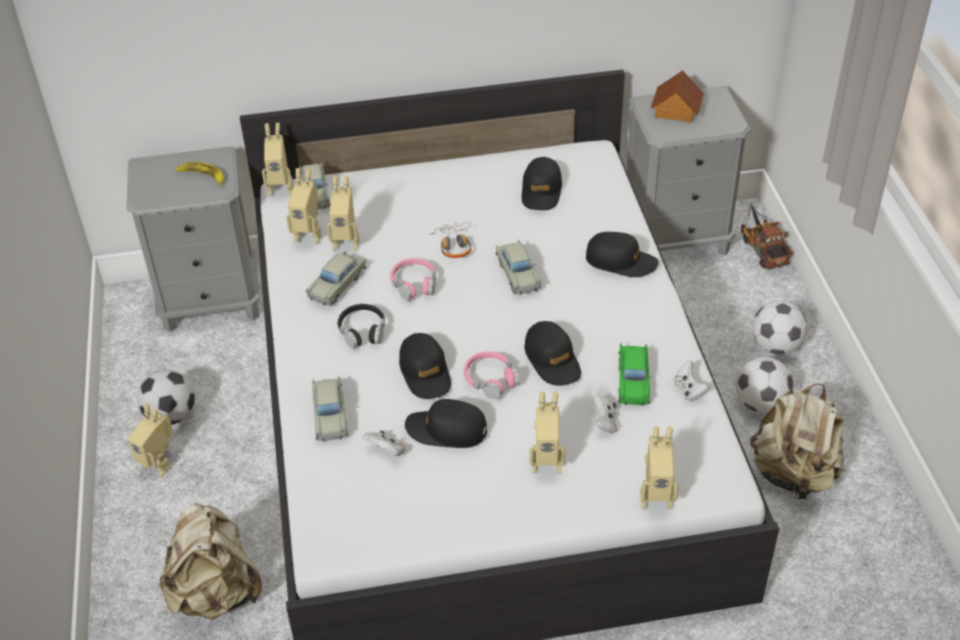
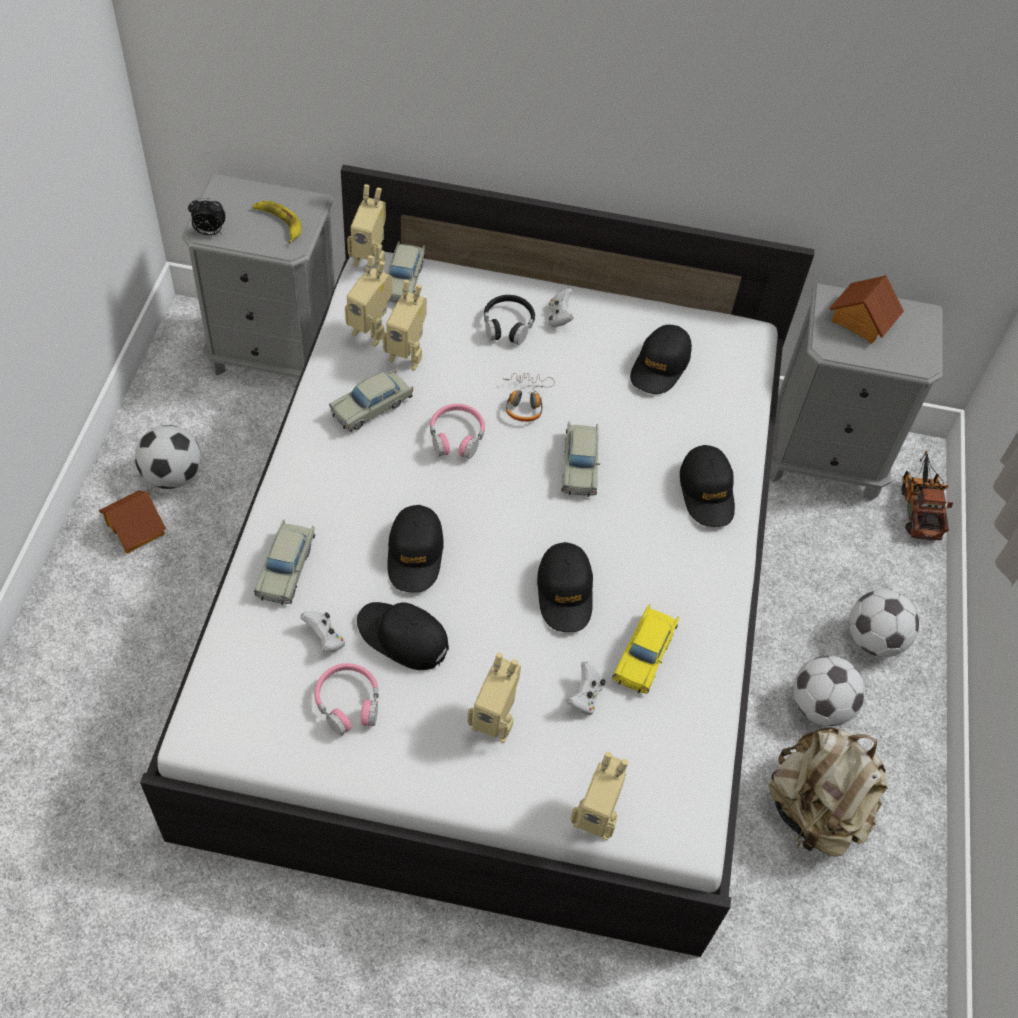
camera: 15 degrees right, 10 degrees up
(149, 199) = (209, 232): none -> alarm clock
(160, 463) = (136, 528): toy robot -> toy house
(216, 593) = (123, 703): beige backpack -> none
(362, 331) = (372, 475): black headphones -> black headphones (508, 325)
(491, 379) = (482, 591): pink headphones -> pink headphones (348, 703)
(621, 261) = (707, 492): black cap -> black cap turned 45 degrees clockwise
(633, 380) = (645, 654): green toy car -> yellow toy car
(689, 390) = (704, 692): white game controller -> white game controller (559, 317)

